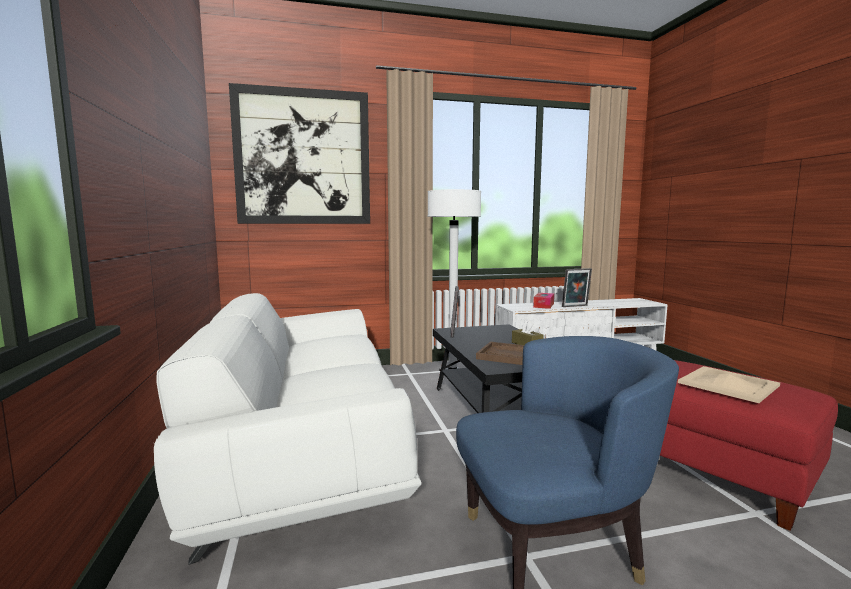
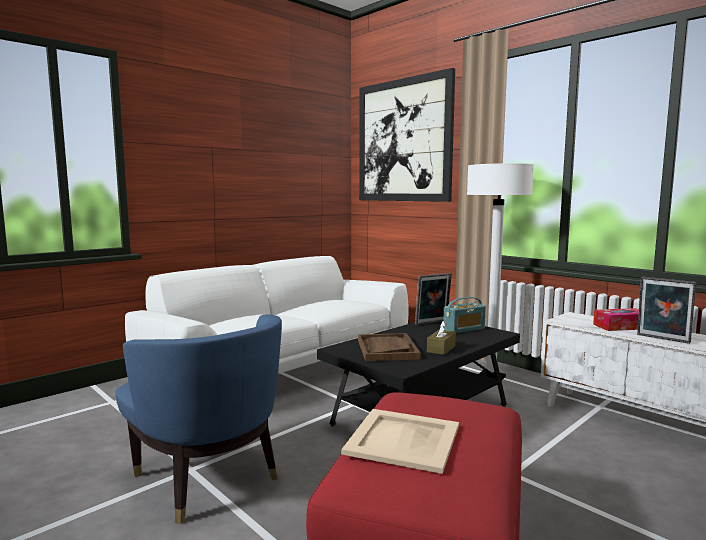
camera: 60 degrees right, 0 degrees up
(482, 331) = (464, 329): none -> radio

